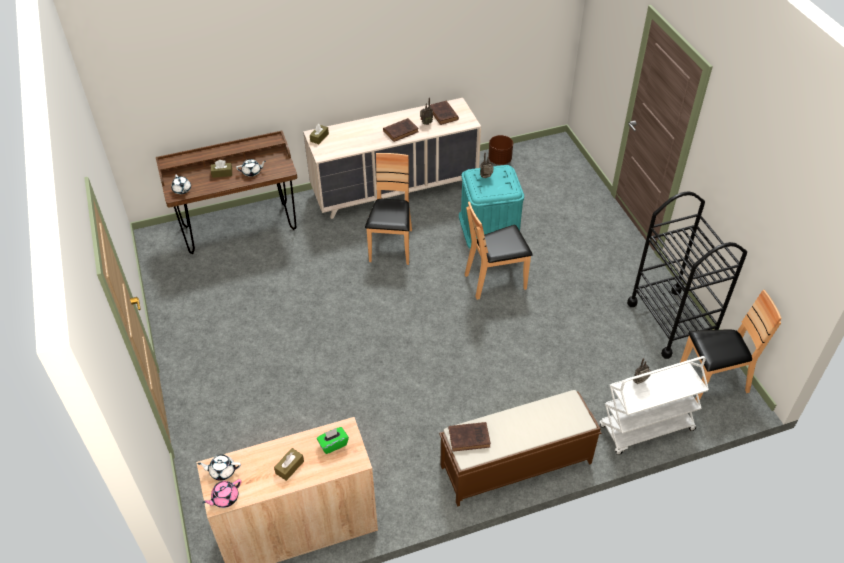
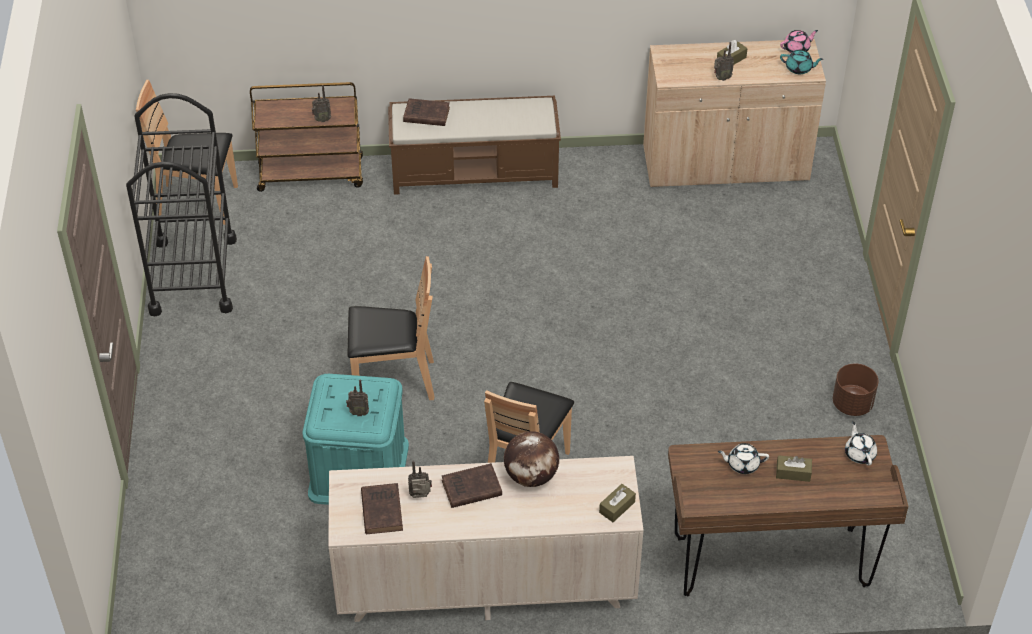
camera: 165 degrees left, 0 degrees up
(222, 471) = (799, 68): white teapot -> turquoise teapot
(296, 441) = (721, 78): none -> radio
(333, 444) = (684, 69): green tissue box -> none
(370, 142) = (531, 476): none -> globe
(470, 438) = (530, 119): brown book -> brown book (425, 115)
(499, 160) = (271, 605): brown planter -> brown planter (852, 404)
(646, 429) = (311, 174): white cart -> brown cart

